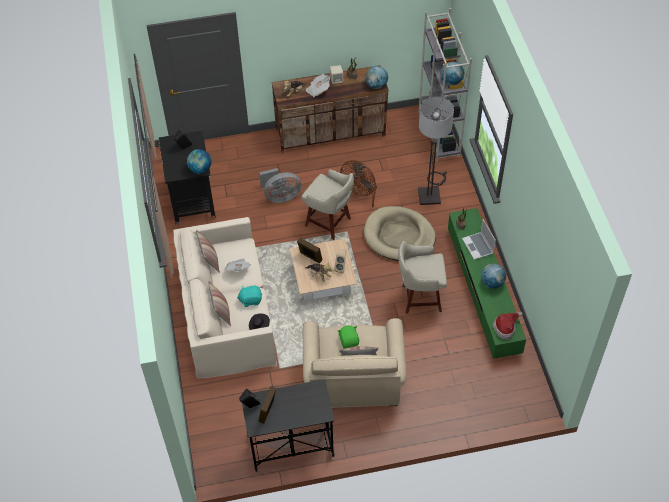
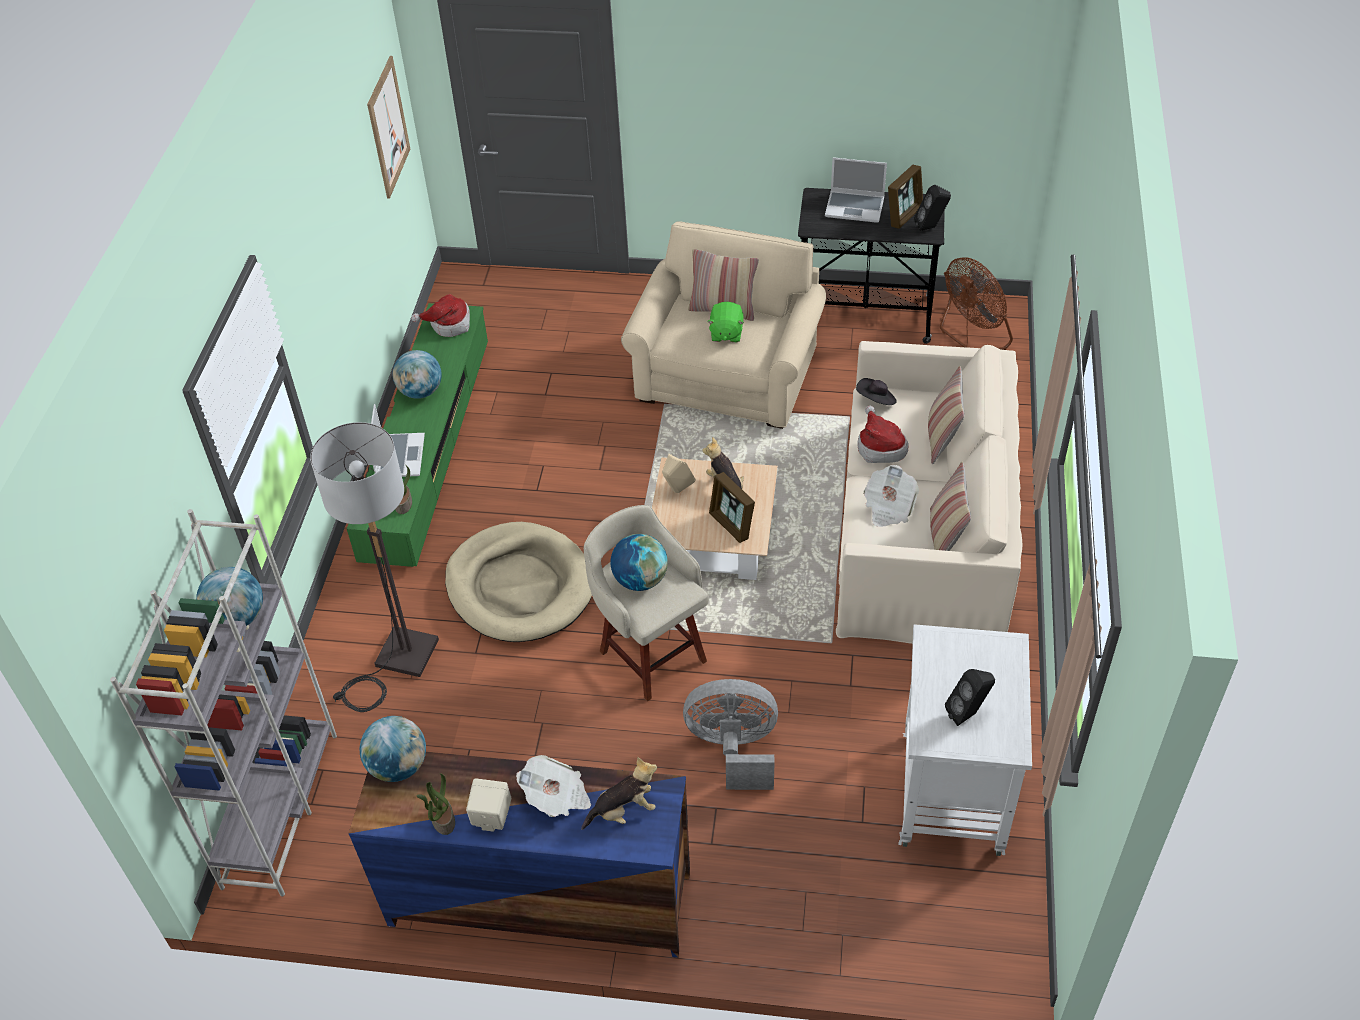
camera: 160 degrees left, 5 degrees down
(192, 202) = (951, 795): black cart -> white cart
(200, 169) = (935, 643): globe -> globe (640, 580)
(250, 300) = (879, 447): turquoise plush toy -> hat
(298, 411) = (855, 207): none -> laptop
(331, 133) = (538, 896): brown cabinet -> blue cabinet
(359, 191) = (551, 710): brown fan -> brown fan (965, 337)
(419, 298) = (549, 465): beige stool -> none
(565, 307) = (388, 127): none -> picture

